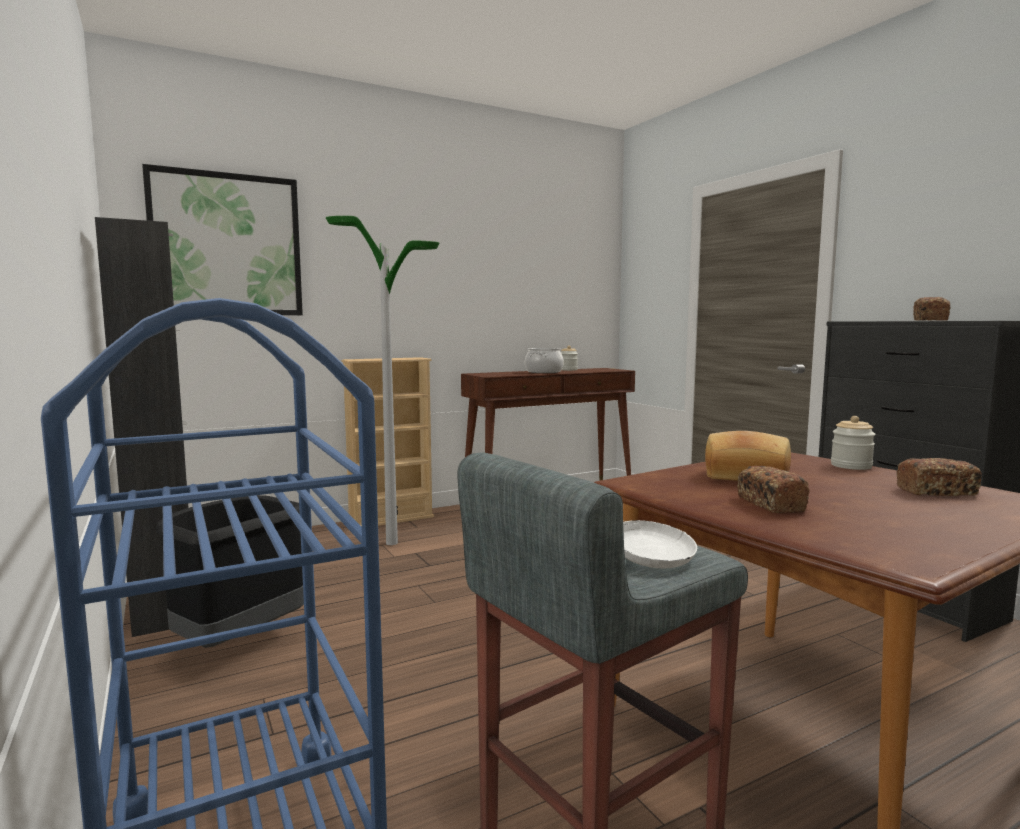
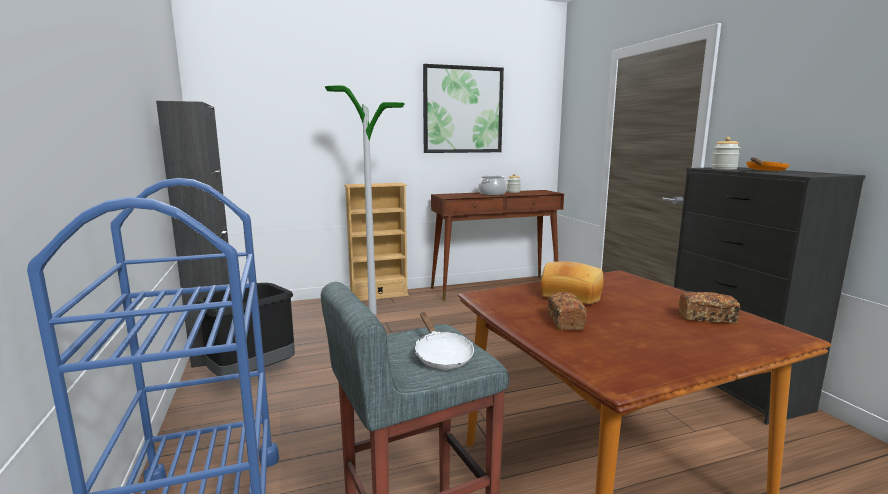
camera: 10 degrees right, 5 degrees up
(227, 245) = (264, 105): picture -> picture (463, 110)
(851, 466) = (664, 289): jar -> jar (723, 169)
(930, 320) = (764, 171): bread -> orange frying pan

